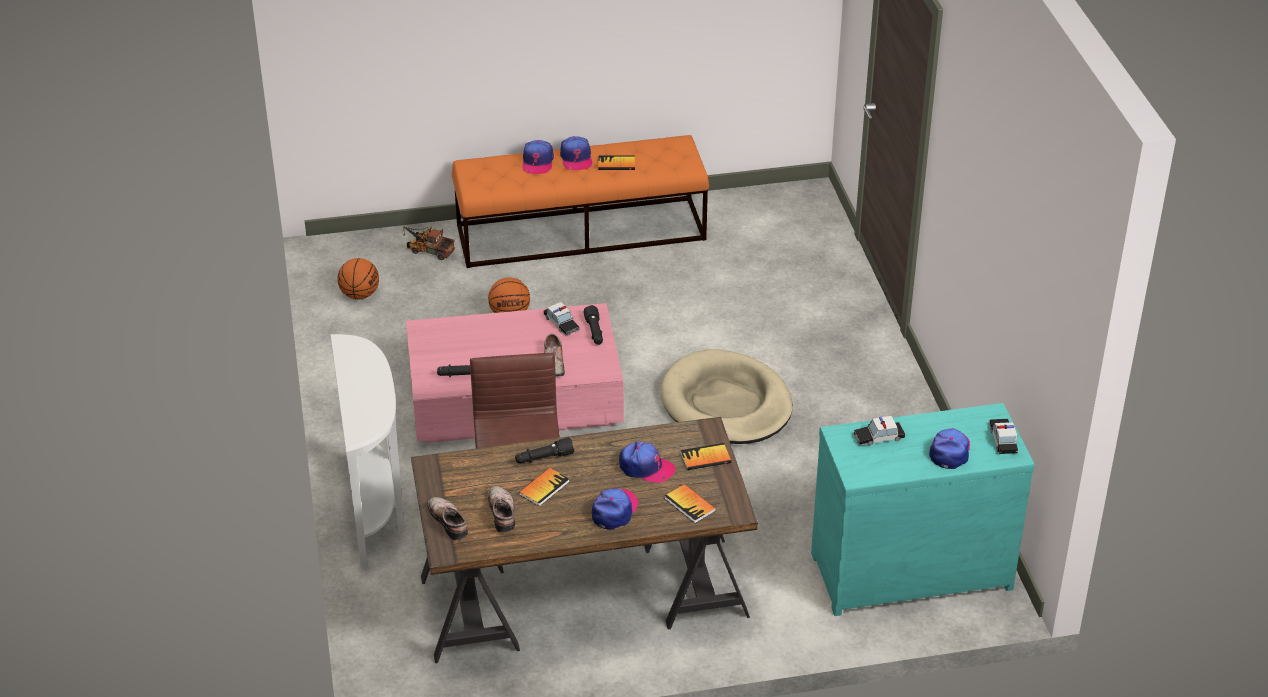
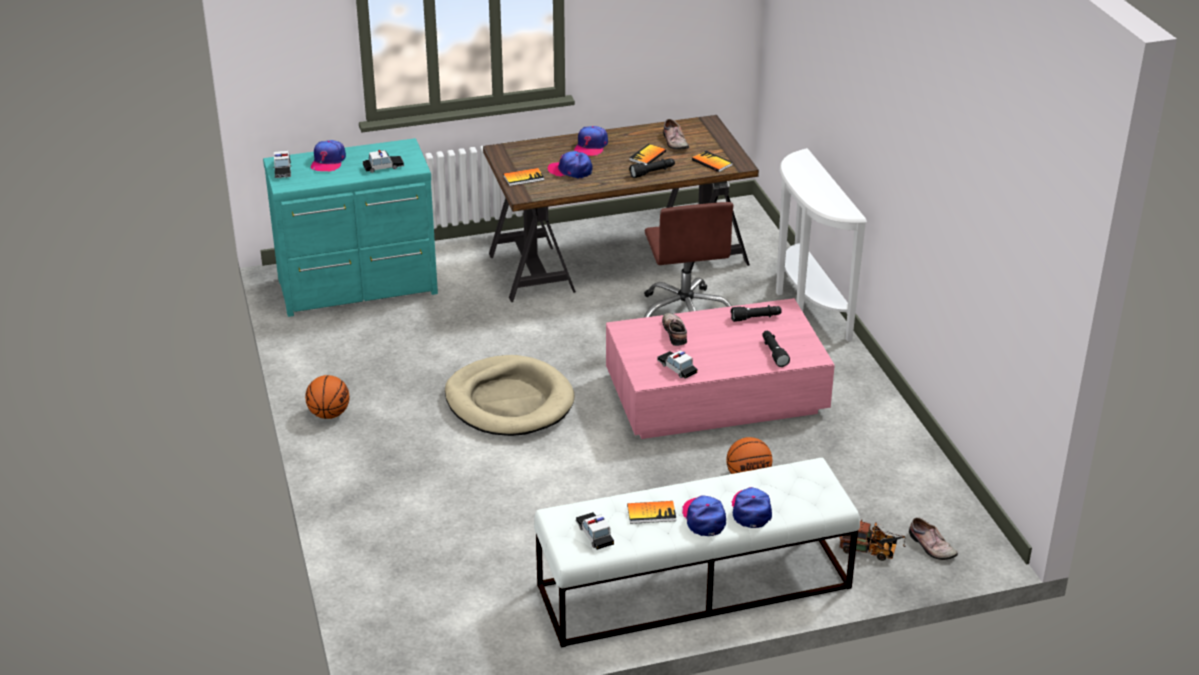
camera: 175 degrees right, 5 degrees down
(359, 295) = (922, 491): basketball -> basketball (329, 414)
(450, 521) = (712, 136): shoe -> shoe (930, 546)
(581, 232) = (693, 586): orange bench -> white bench
(594, 332) = (641, 362): black flashlight -> black flashlight (774, 353)
(663, 152) = (594, 534): none -> toy car
(690, 504) = (534, 152): book -> book (712, 162)

